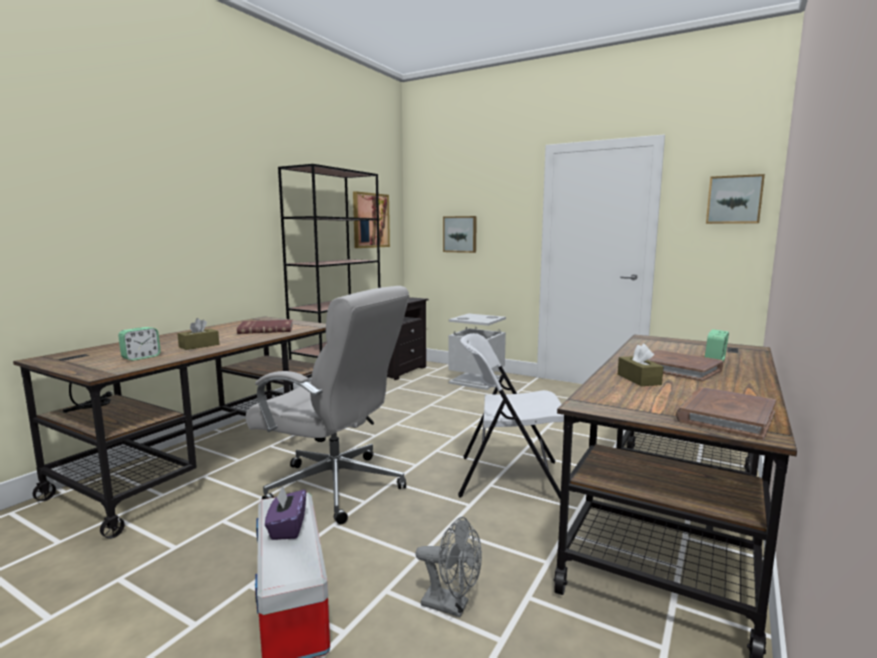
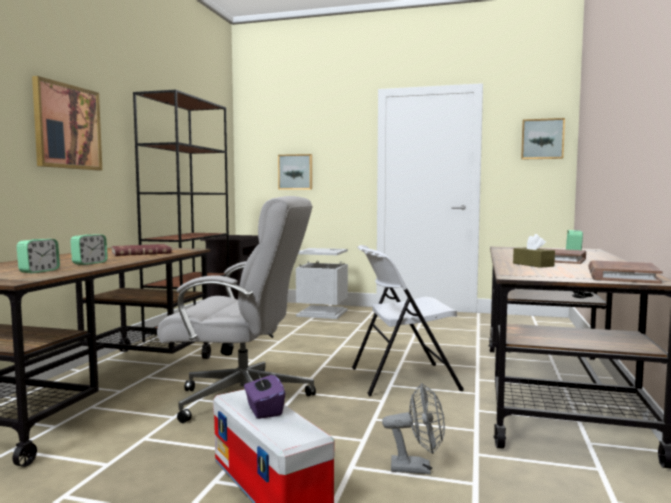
camera: 15 degrees left, 5 degrees down
(199, 346) = (89, 263): brown tissue box -> alarm clock
(370, 220) = (208, 156): picture -> picture (67, 127)

